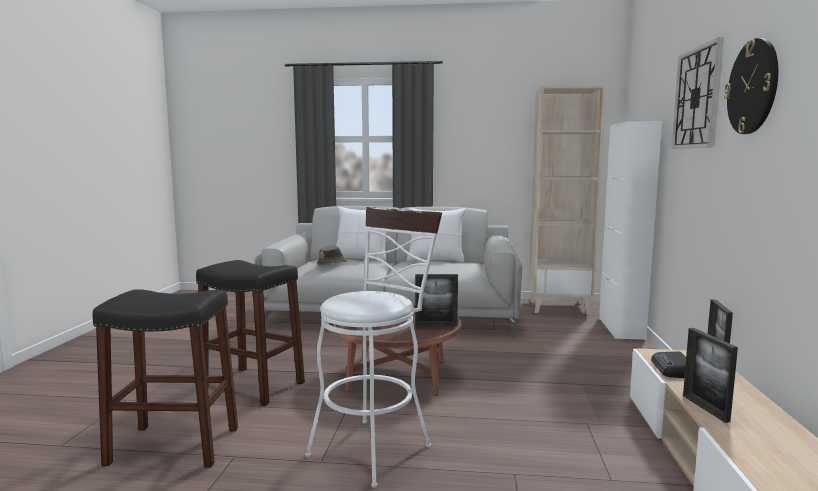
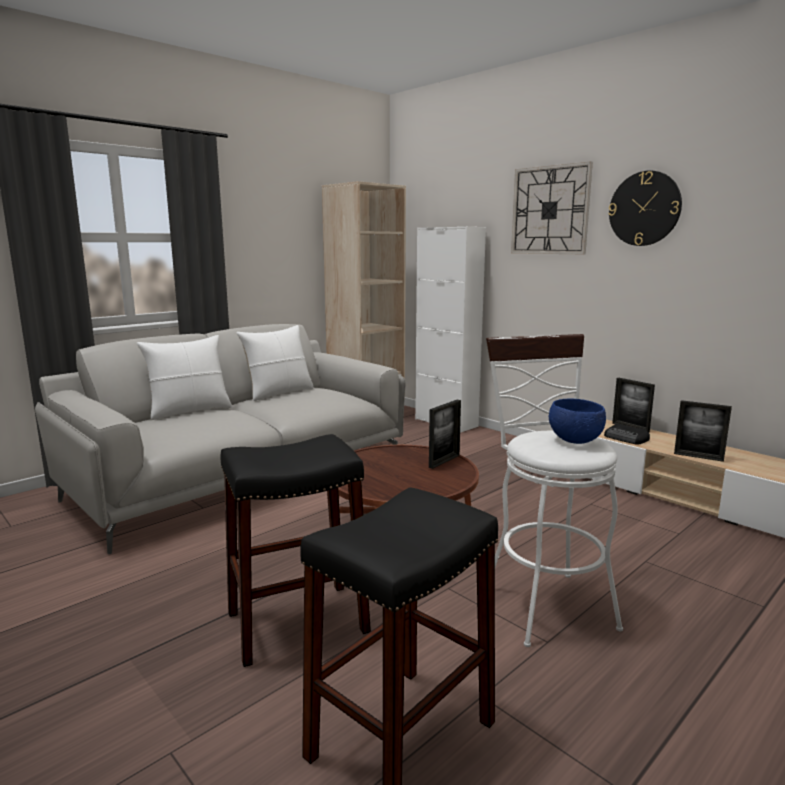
camera: 50 degrees left, 5 degrees up
(332, 264) = (186, 427): brown hat -> none
(372, 299) = (575, 441): none -> blue bowl

